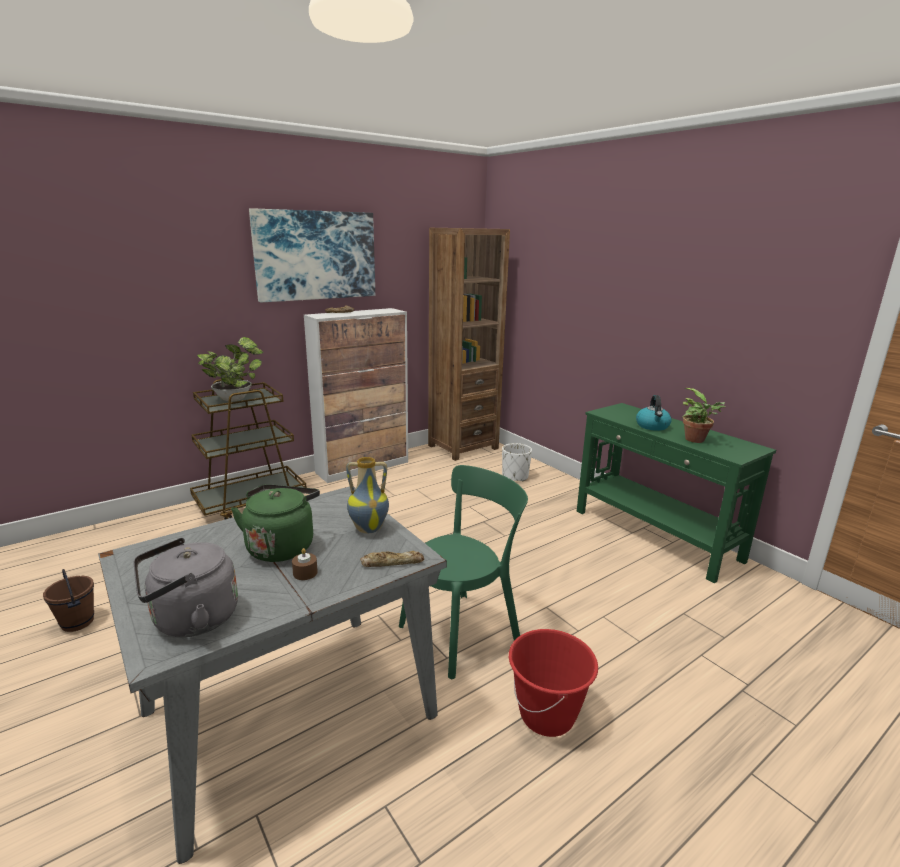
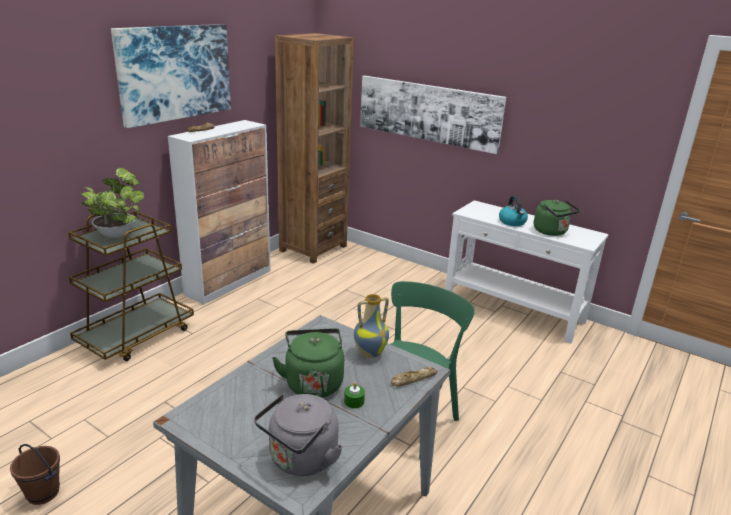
camera: 20 degrees left, 5 degrees up
(305, 573) = (354, 401): brown candle -> green candle
(515, 476) = (376, 273): white planter -> none
(547, 715) = (506, 470): red bucket -> none
(579, 305) = (428, 112): none -> picture
(655, 535) = (513, 311): green console table -> white console table
(697, 440) = (552, 232): potted plant -> green kettle

